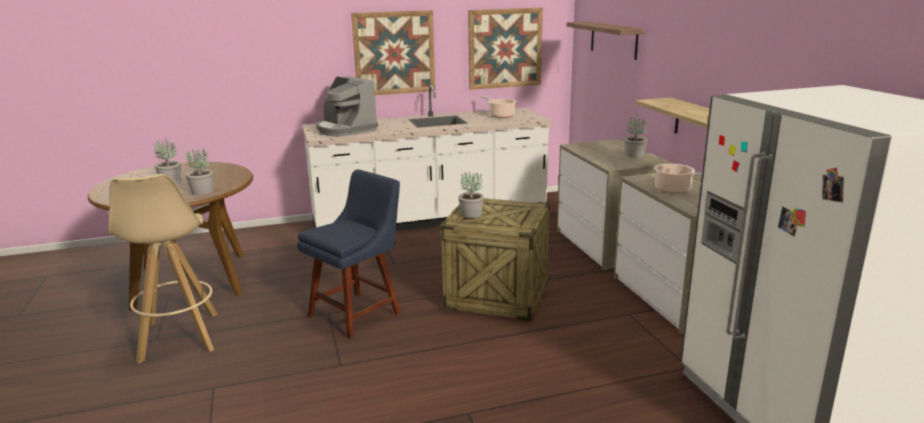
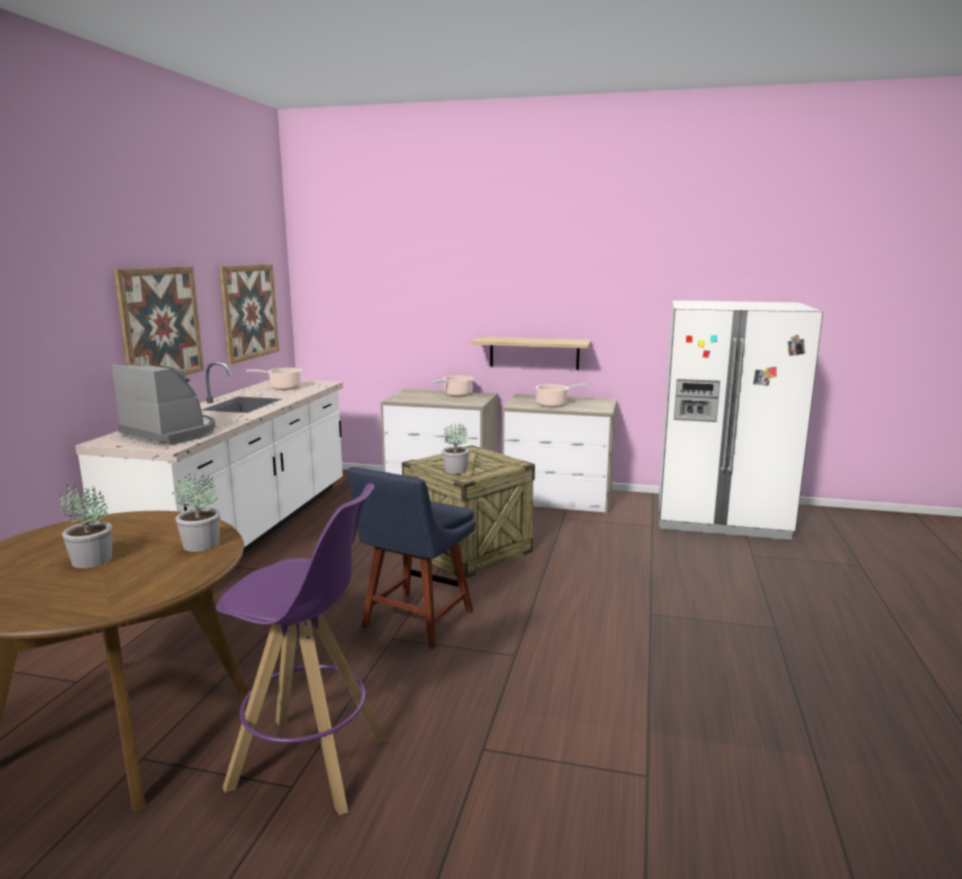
camera: 60 degrees left, 5 degrees down
(179, 337) = (311, 763): beige stool -> purple stool
(345, 129) = (171, 433): coffee machine -> coffee machine turned 135 degrees counterclockwise
(358, 313) = (415, 622): blue chair -> blue chair turned 135 degrees counterclockwise
(613, 40) = (376, 293): shelf -> none
(634, 155) = (456, 394): potted plant -> cooking pot

